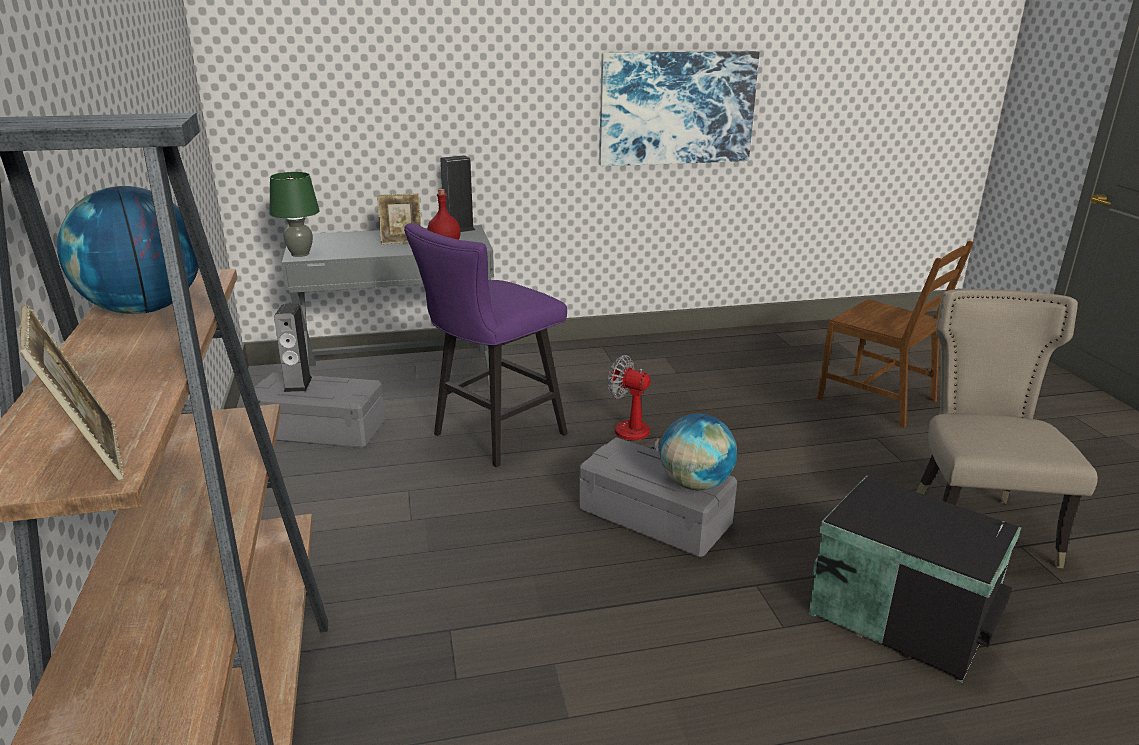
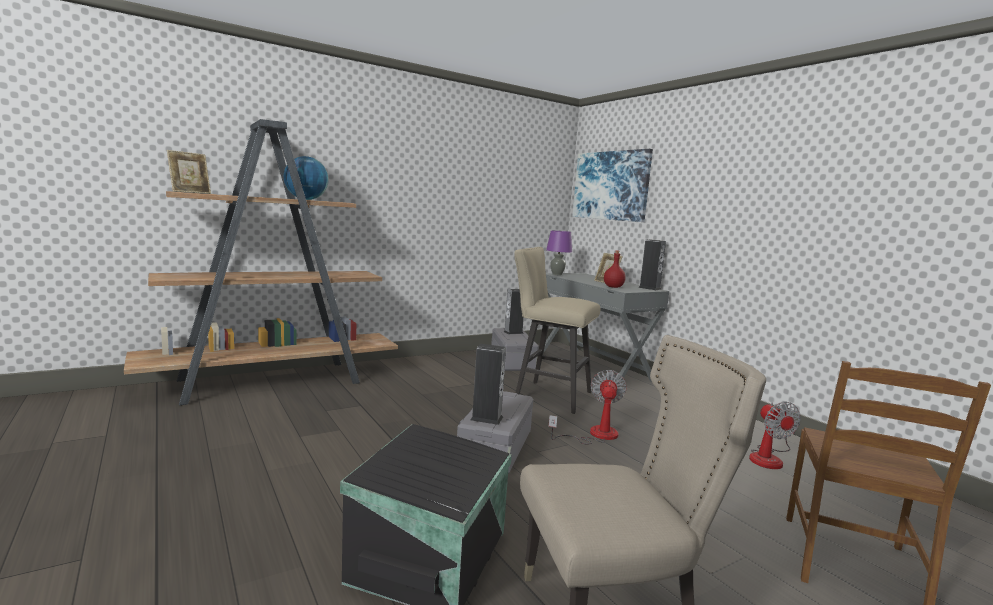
camera: 70 degrees right, 15 degrees down
(300, 254) = (557, 274): green table lamp -> purple table lamp
(492, 436) = (547, 395): purple stool -> beige stool
(677, 108) = (834, 224): picture -> picture (610, 185)
(695, 484) = (486, 418): globe -> speaker
(708, 363) = (769, 458): none -> fan

